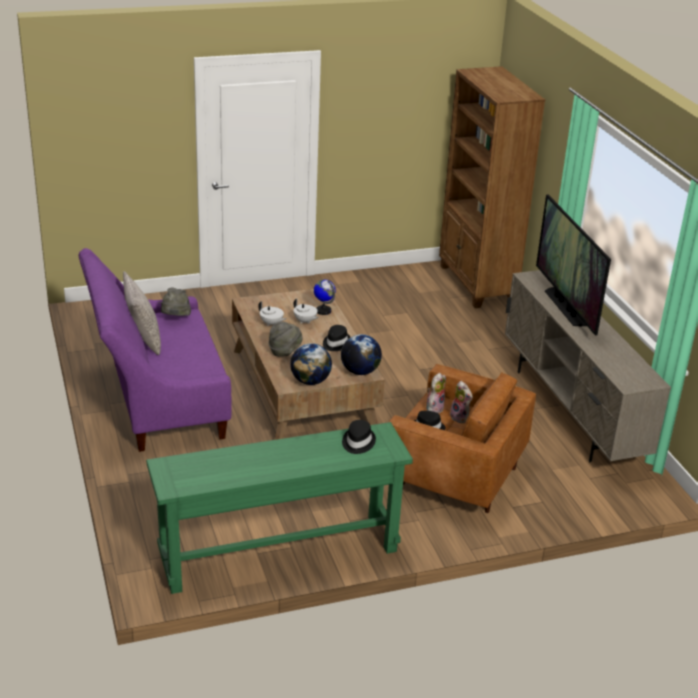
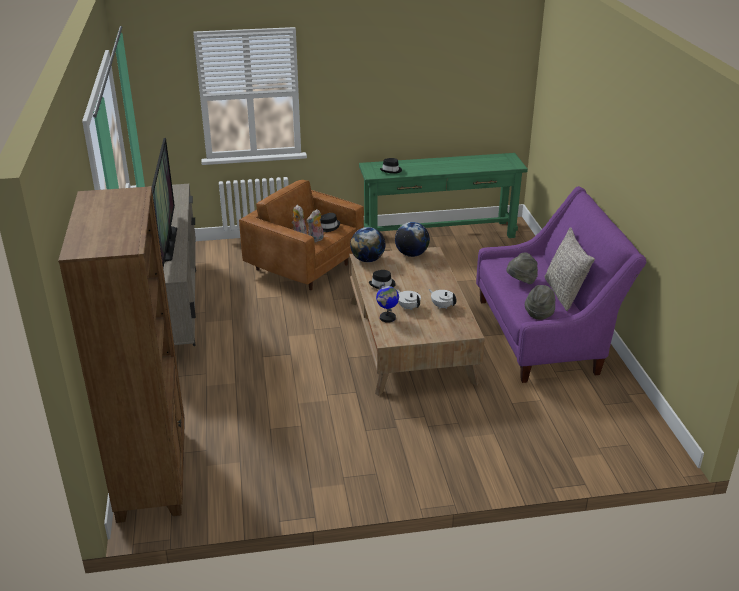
camera: 170 degrees left, 0 degrees up
(284, 351) = (431, 279): grey hat -> grey hat (521, 281)

